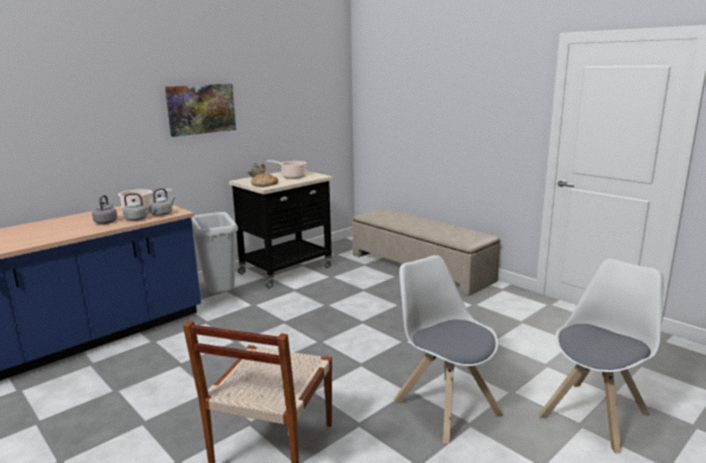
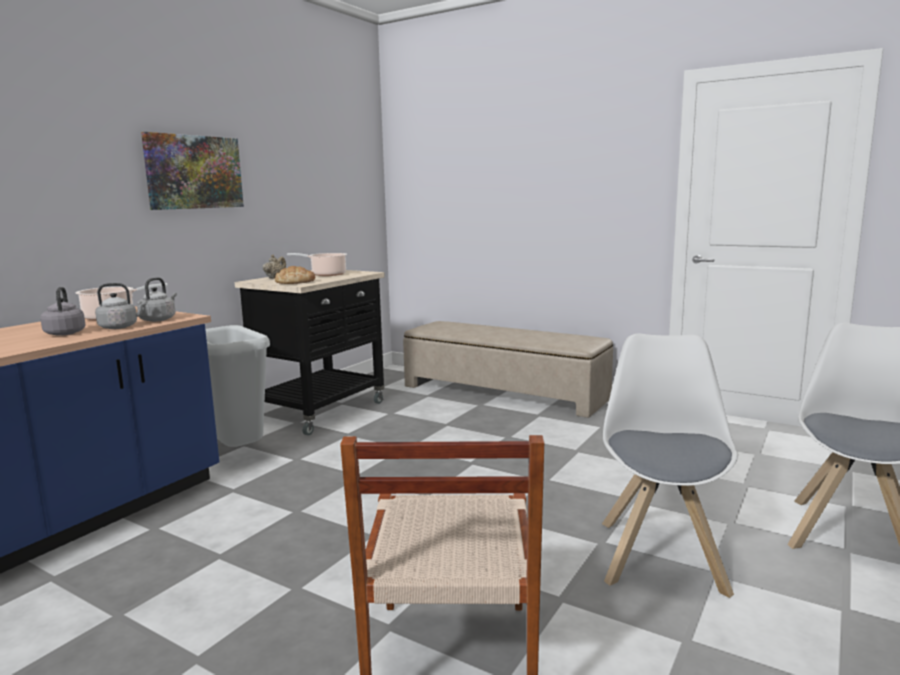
camera: 15 degrees left, 5 degrees down
(444, 406) = (661, 553): chair -> chair turned 60 degrees clockwise

